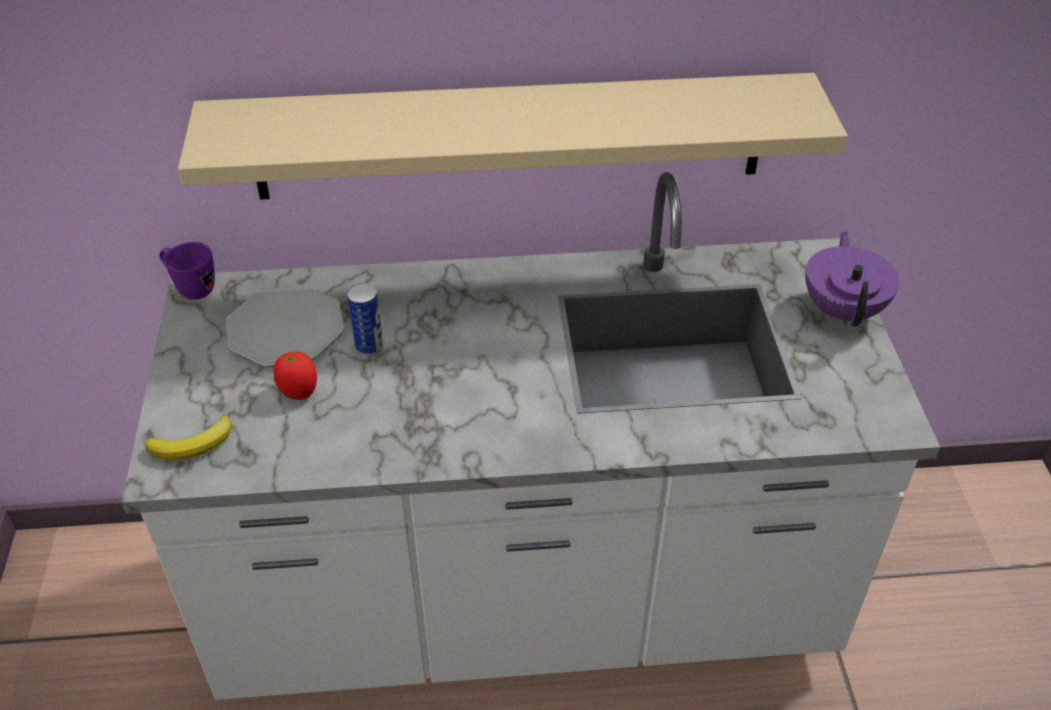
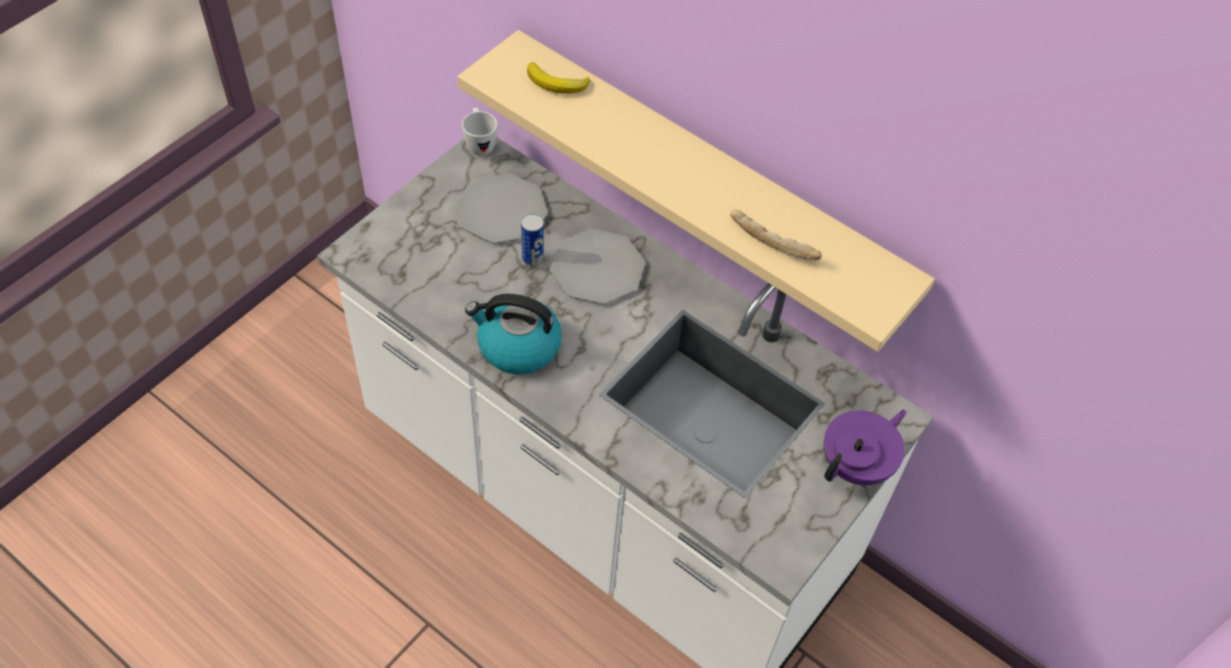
camera: 40 degrees right, 10 degrees up
(191, 288) = (479, 144): purple mug -> white mug
(193, 444) = (381, 248): banana -> banana (556, 83)
(298, 392) = (465, 258): tomato -> none
(441, 314) = (597, 268): none -> plate
(450, 429) = (517, 346): none -> kettle
(664, 120) = (773, 241): none -> bread

